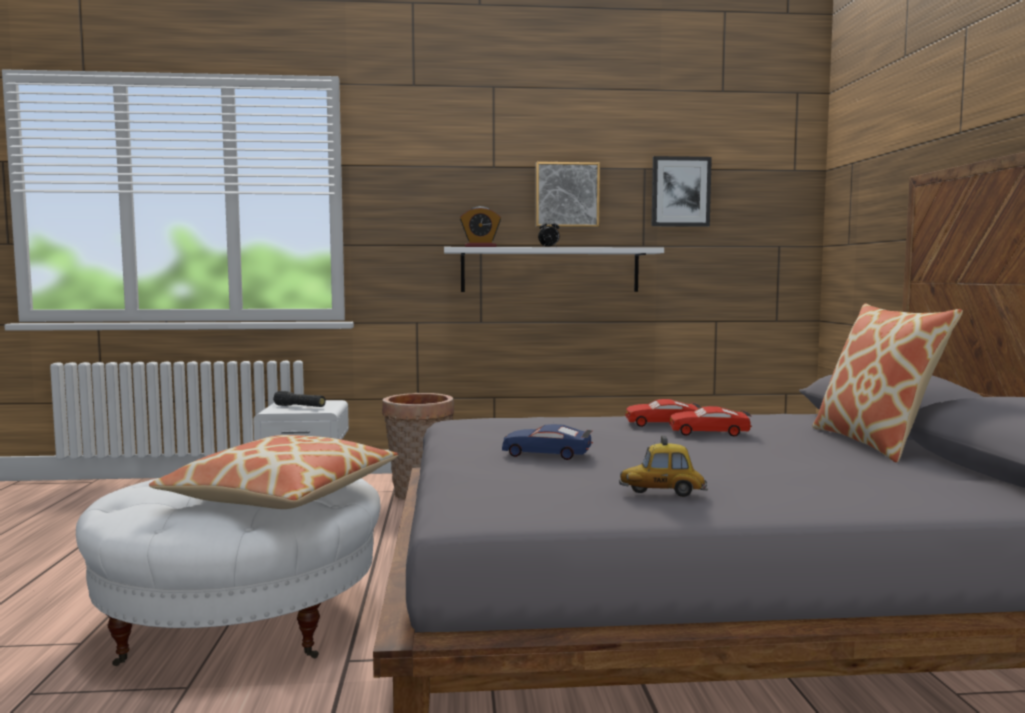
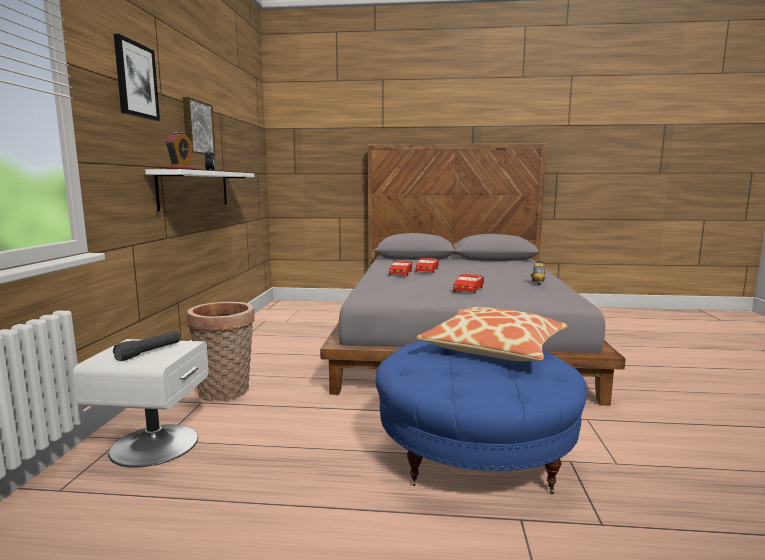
camera: 80 degrees left, 5 degrees up
(241, 619) = (475, 452): white ottoman -> blue ottoman
(547, 453) = (468, 289): blue toy car -> red toy car
(680, 192) = (233, 133): picture -> picture (136, 80)
(875, 443) = (448, 261): pillow -> none

